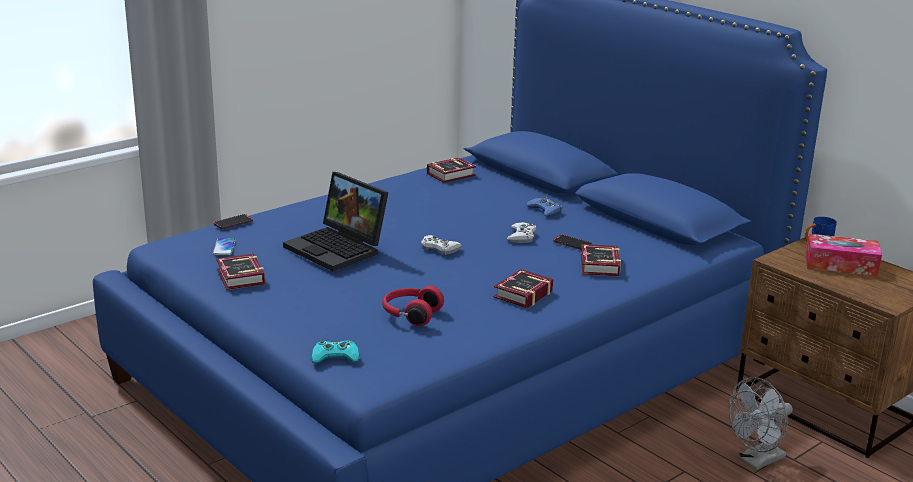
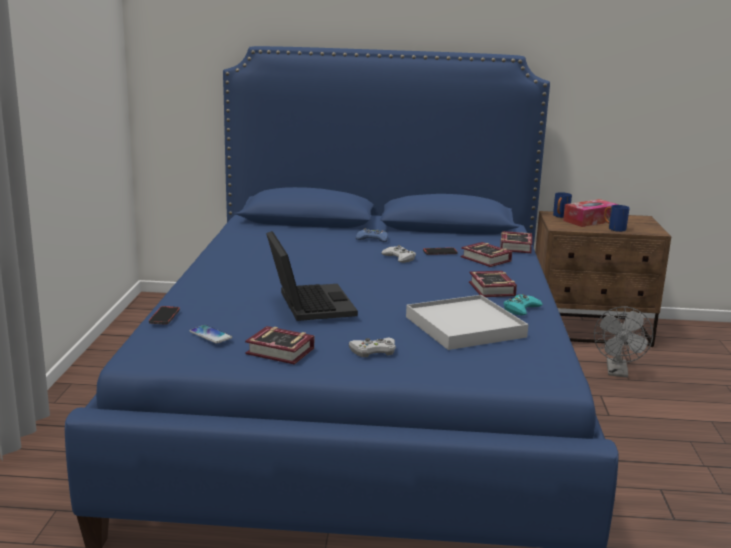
camera: 45 degrees left, 5 degrees down
(335, 357) = (494, 373): turquoise game controller -> turquoise game controller (521, 309)
(339, 248) = (307, 303): laptop -> laptop turned 105 degrees counterclockwise
(410, 315) = (464, 327): red headphones -> white tray
(439, 248) = (372, 281): white game controller -> white game controller (373, 351)
(453, 175) = (253, 235): book -> book (517, 246)
(842, 283) = (613, 228): none -> blue mug

